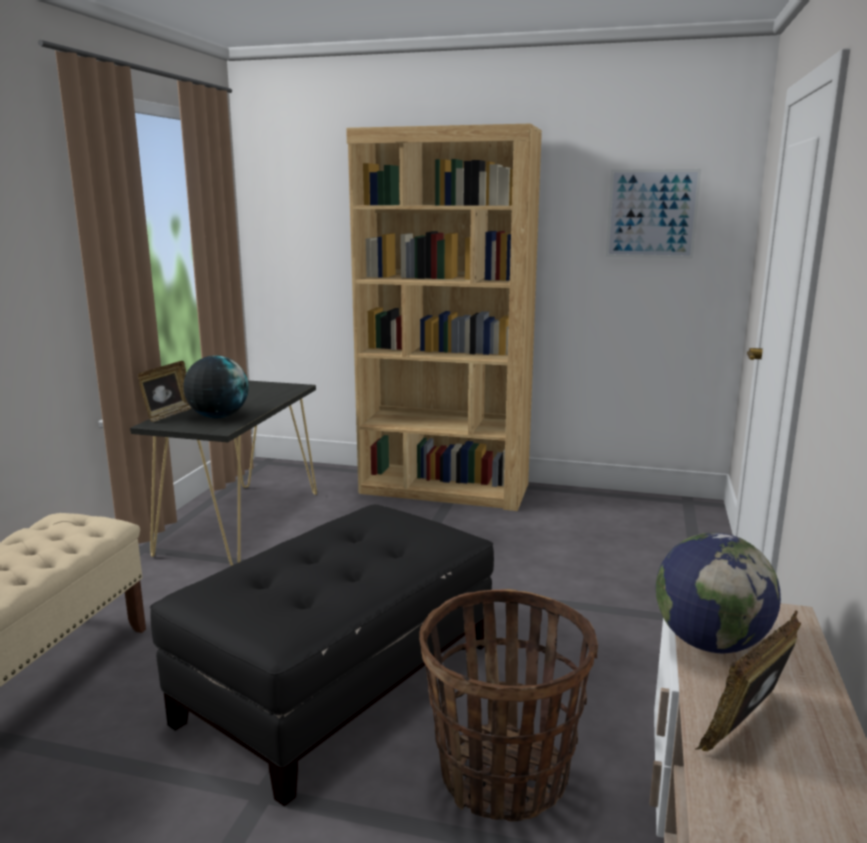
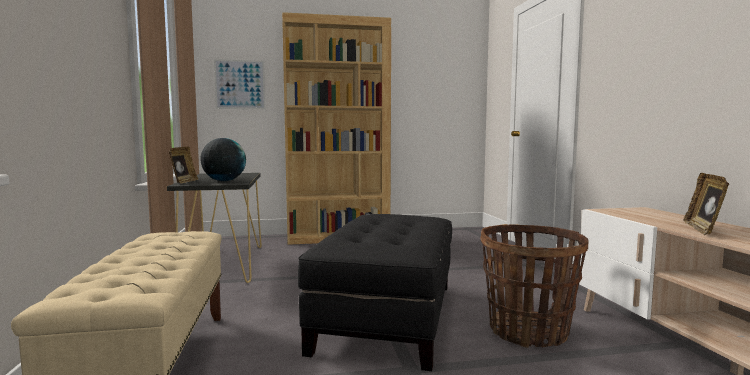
camera: 25 degrees left, 10 degrees down
(652, 214) = (438, 75): picture -> picture (240, 84)
(710, 643) = (635, 216): globe -> none

